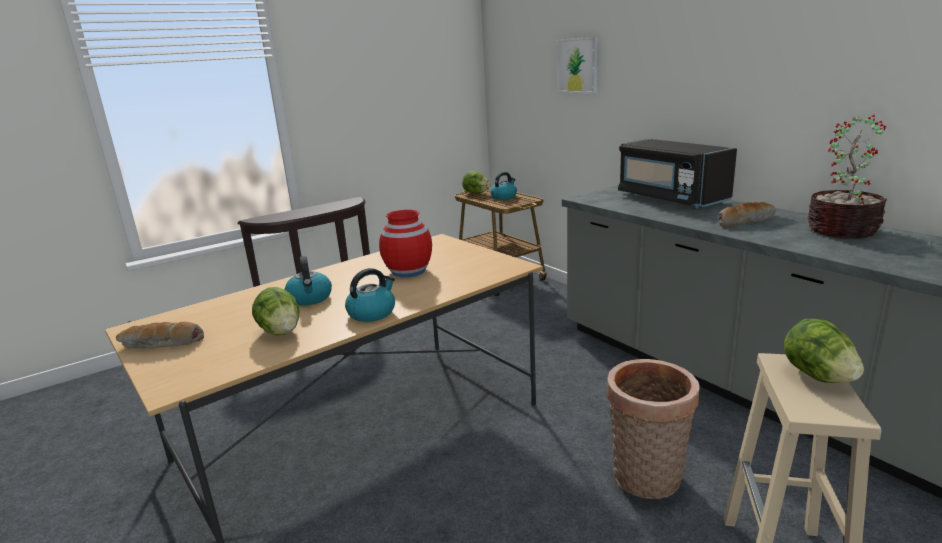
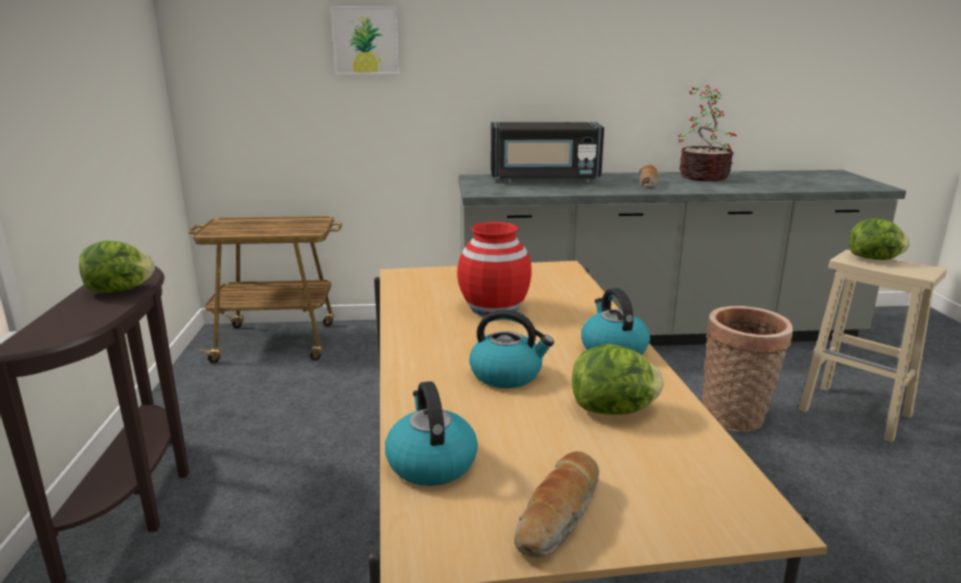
camera: 60 degrees left, 0 degrees up
(476, 193) = (222, 228): lettuce -> lettuce (120, 290)
(504, 197) = (273, 224): kettle -> kettle (430, 463)

